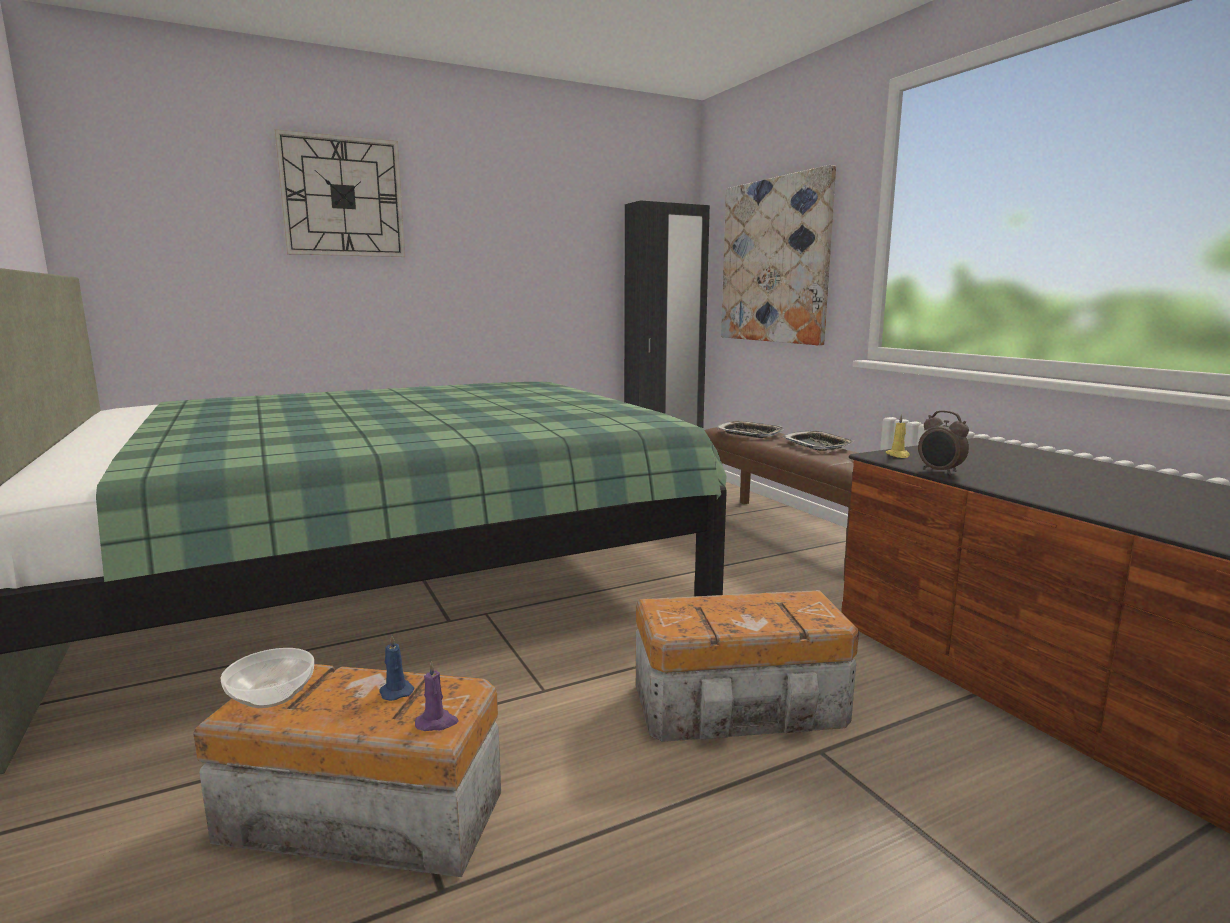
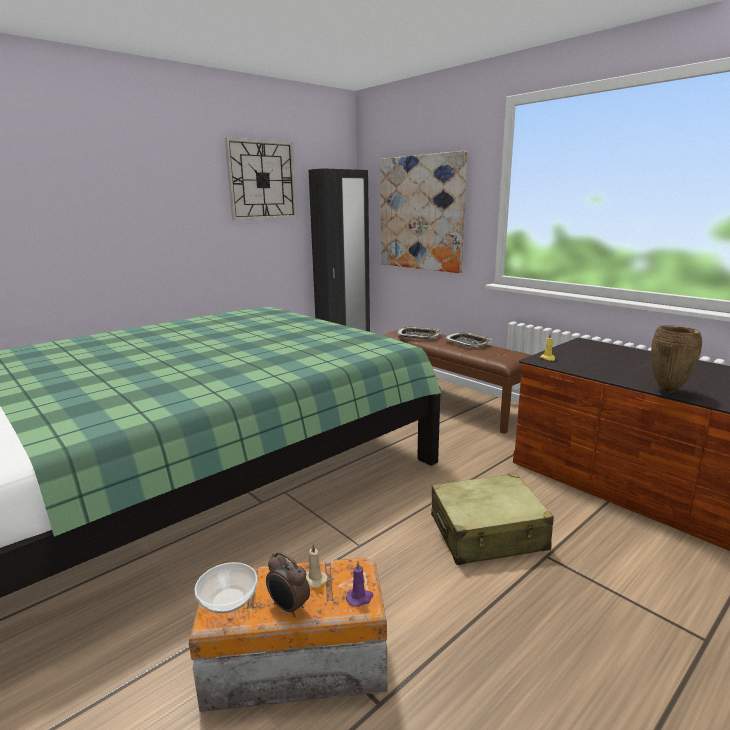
camera: 15 degrees left, 5 degrees up
(342, 197) = (99, 172): wall clock -> wall clock (262, 180)
(395, 691) = (314, 579): blue candle -> beige candle
(743, 706) = (488, 533): storage box -> beige suitcase
(940, 472) = (582, 371): alarm clock -> alarm clock (288, 608)
(1069, 504) = (668, 391): none -> brown vase

